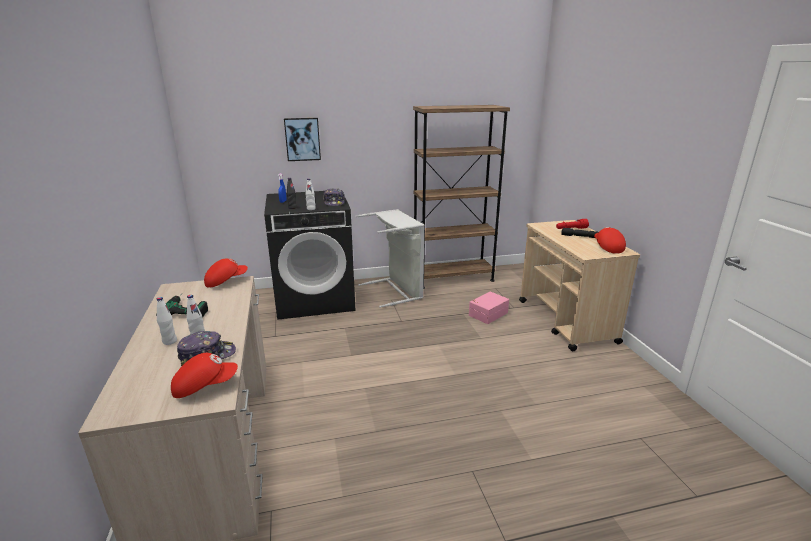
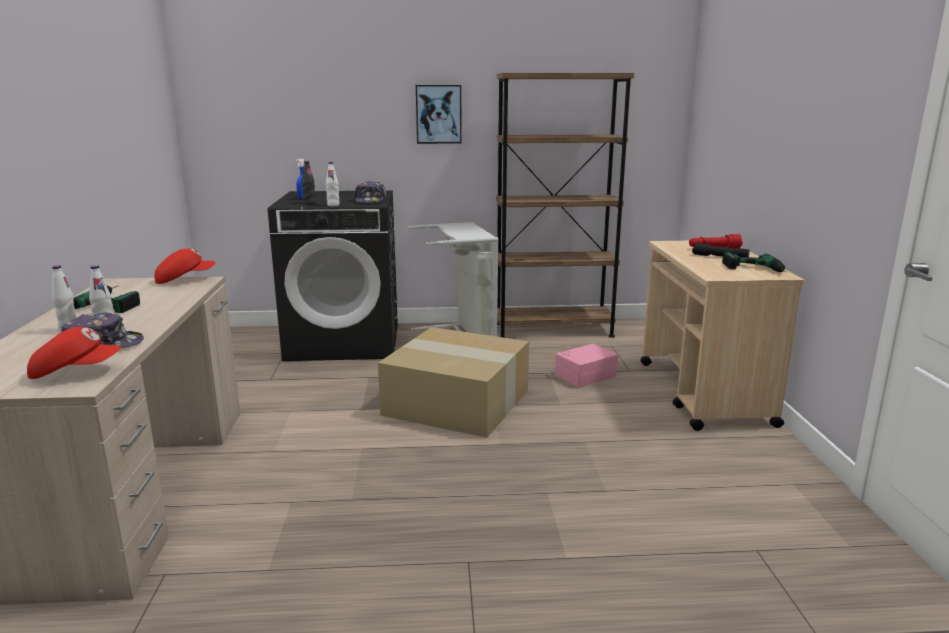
camera: 10 degrees right, 5 degrees down
(302, 139) = (340, 117): picture -> picture (438, 114)
(415, 343) = (459, 402): none -> cardboard box
(607, 247) = (755, 270): red cap -> power drill

